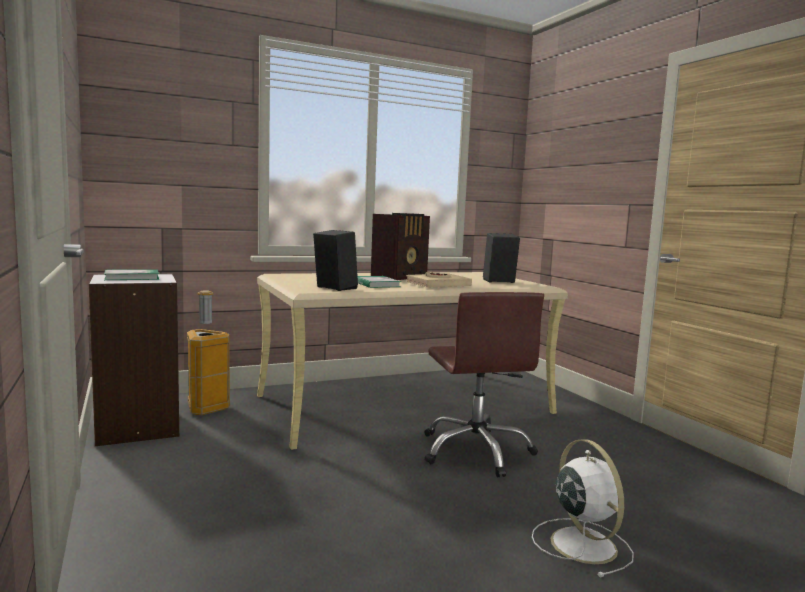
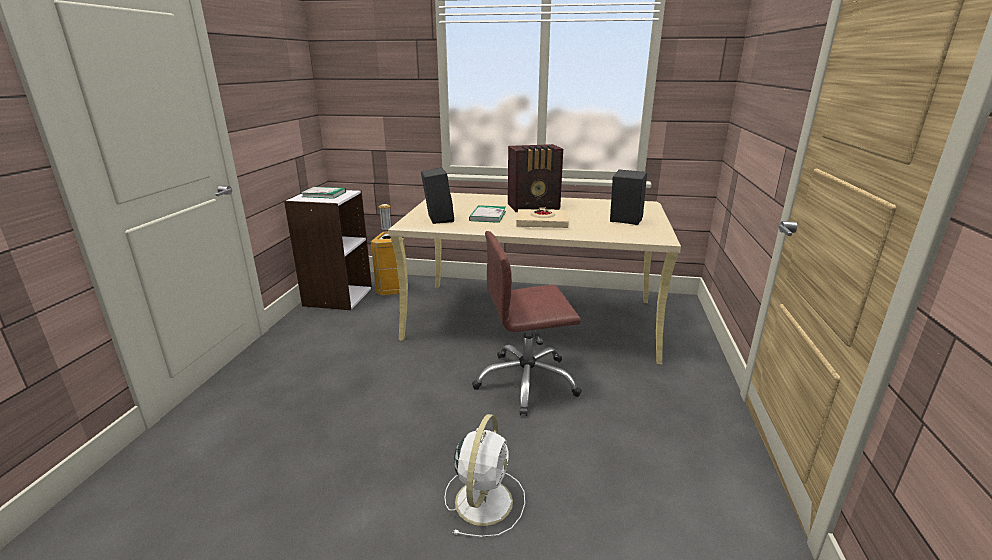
camera: 35 degrees right, 15 degrees up
(476, 451) = (526, 382): brown office chair -> brown office chair turned 60 degrees clockwise

